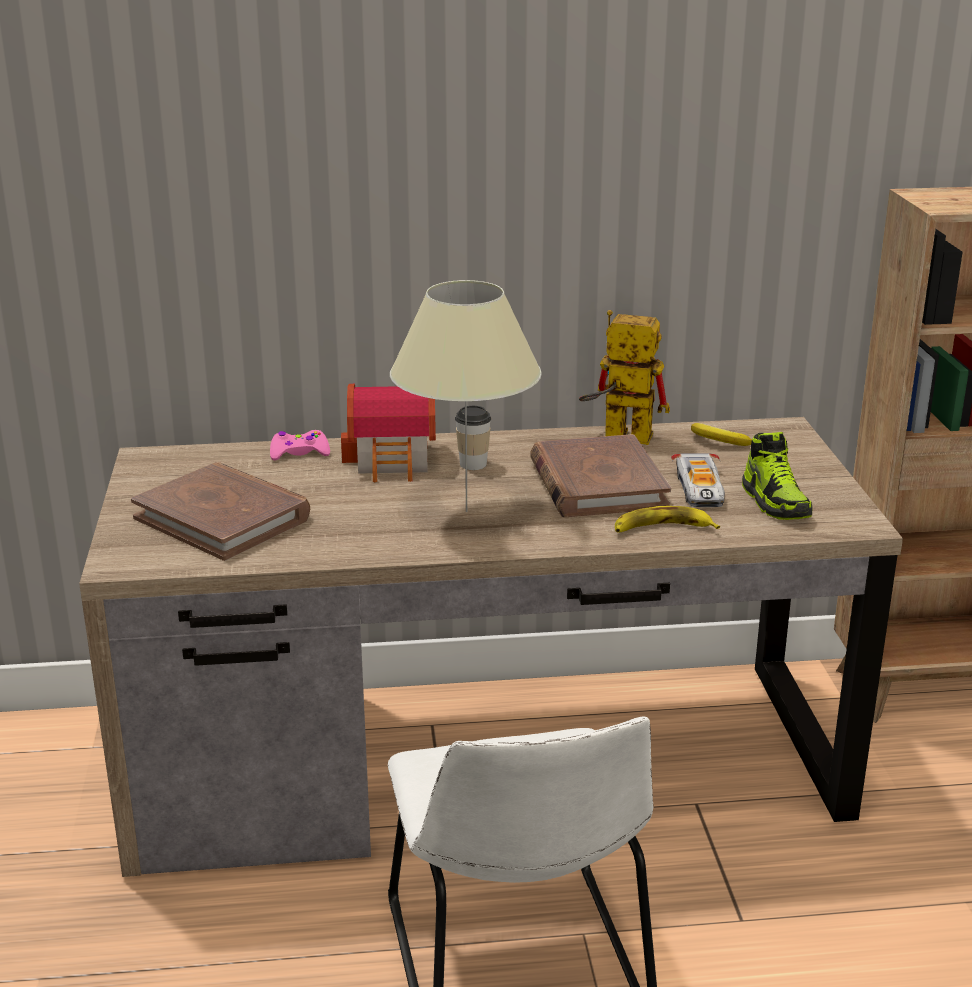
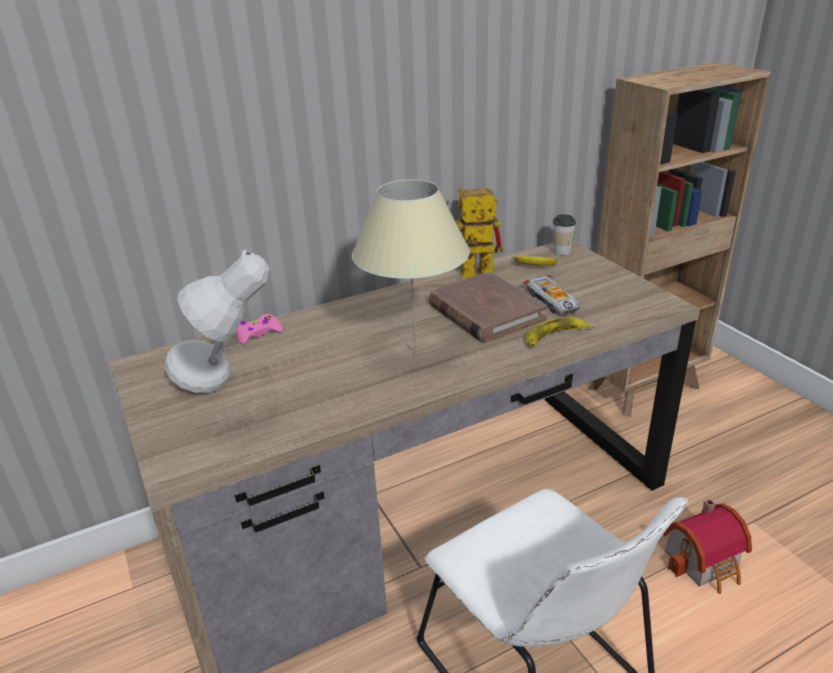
camera: 20 degrees left, 5 degrees up
(223, 518) = (235, 404): brown book -> grey table lamp
(395, 461) = (334, 325): toy house -> toy house (705, 562)
(473, 464) = (391, 315): cup -> cup (562, 251)
(775, 502) = (605, 300): shoe -> none

